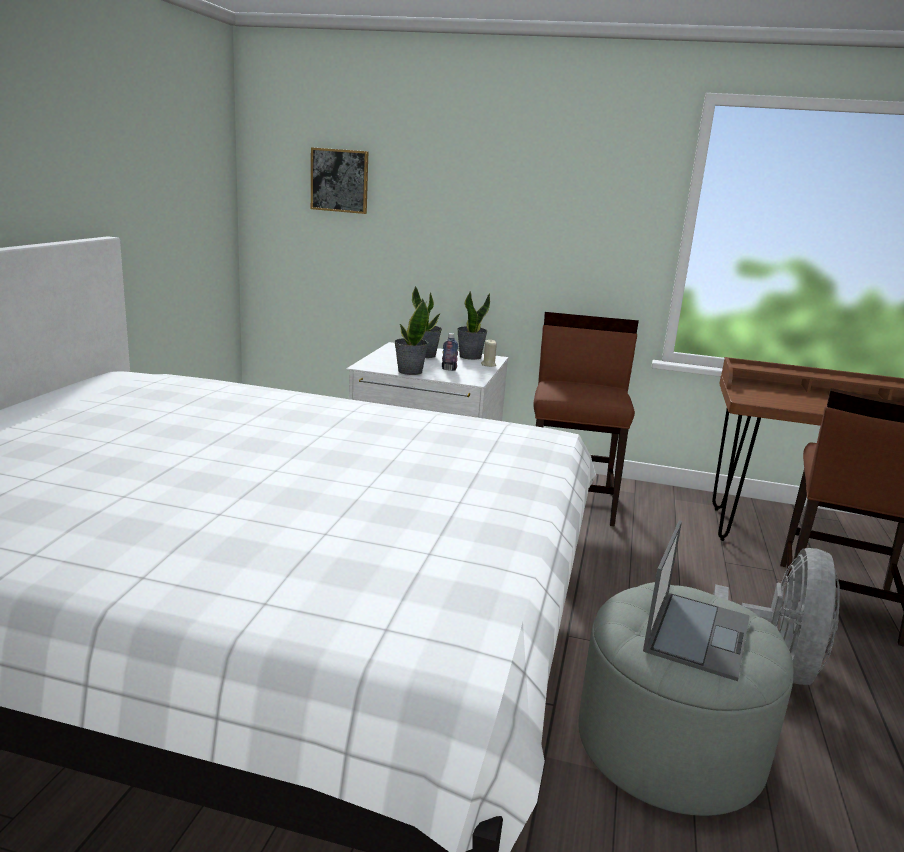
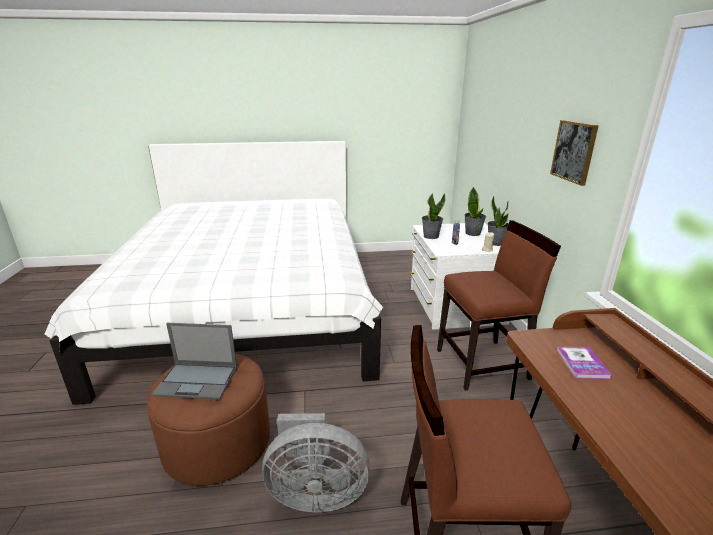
camera: 70 degrees right, 5 degrees up
(339, 180) = (484, 115): picture -> picture (574, 151)
(669, 745) = (217, 442): grey ottoman -> brown ottoman
(789, 398) = (582, 364): none -> book

